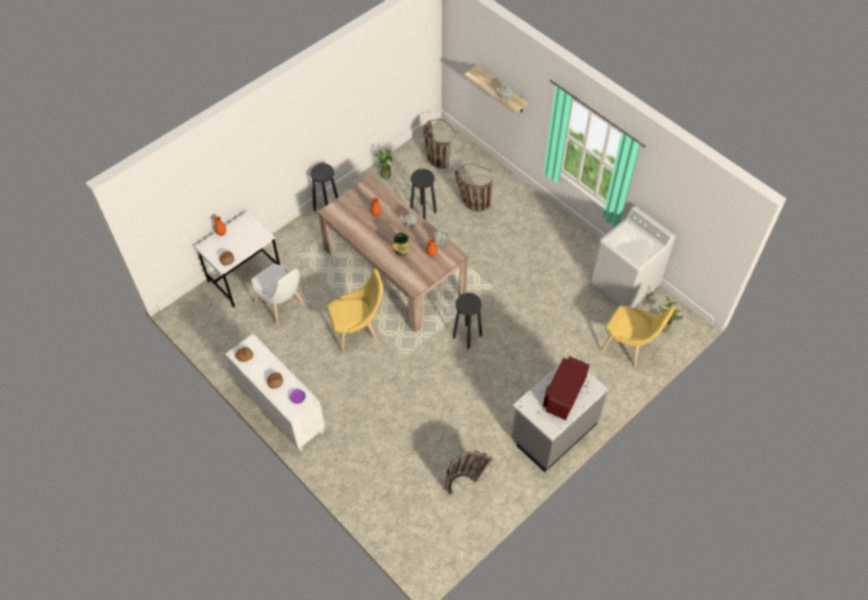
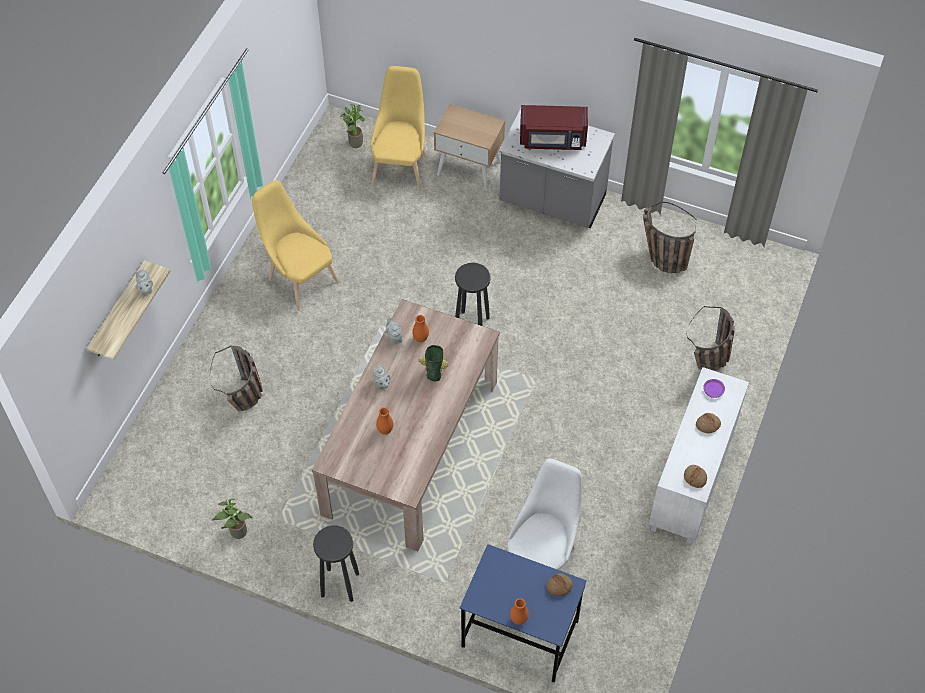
camera: 115 degrees left, 0 degrees up
(245, 277) = (519, 634): white desk -> blue desk
(358, 330) = (529, 447): yellow chair -> yellow chair (299, 278)
(423, 214) = (293, 452): black stool -> none
(435, 157) = (173, 481): basket -> basket (709, 363)
(609, 390) = (469, 168): none -> beige nightstand
(624, 285) = (311, 194): white washing machine -> none

